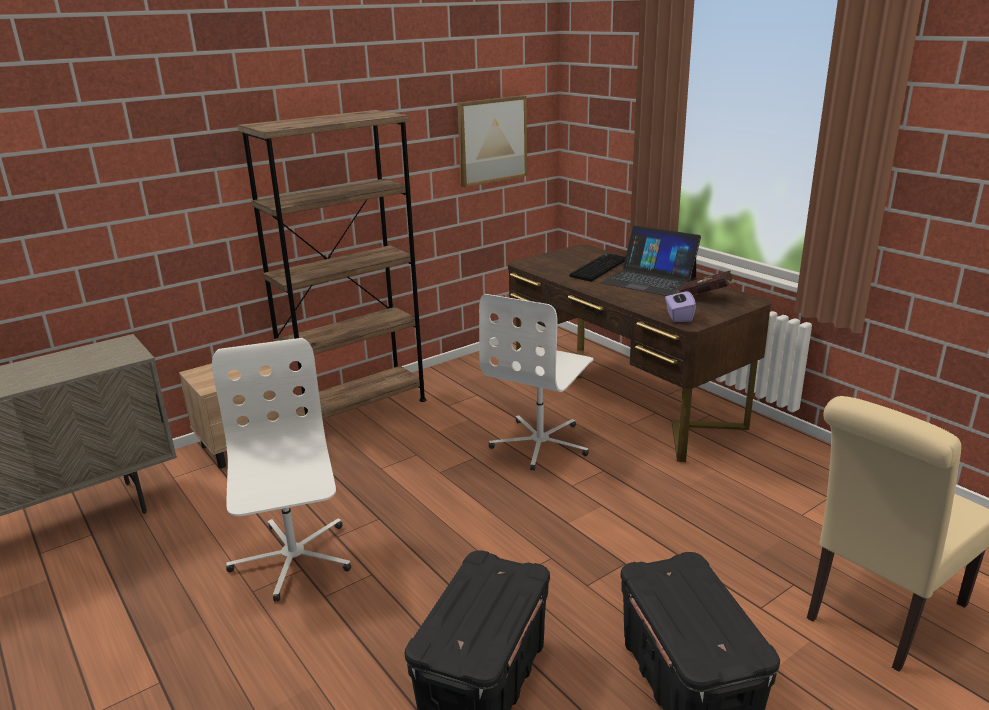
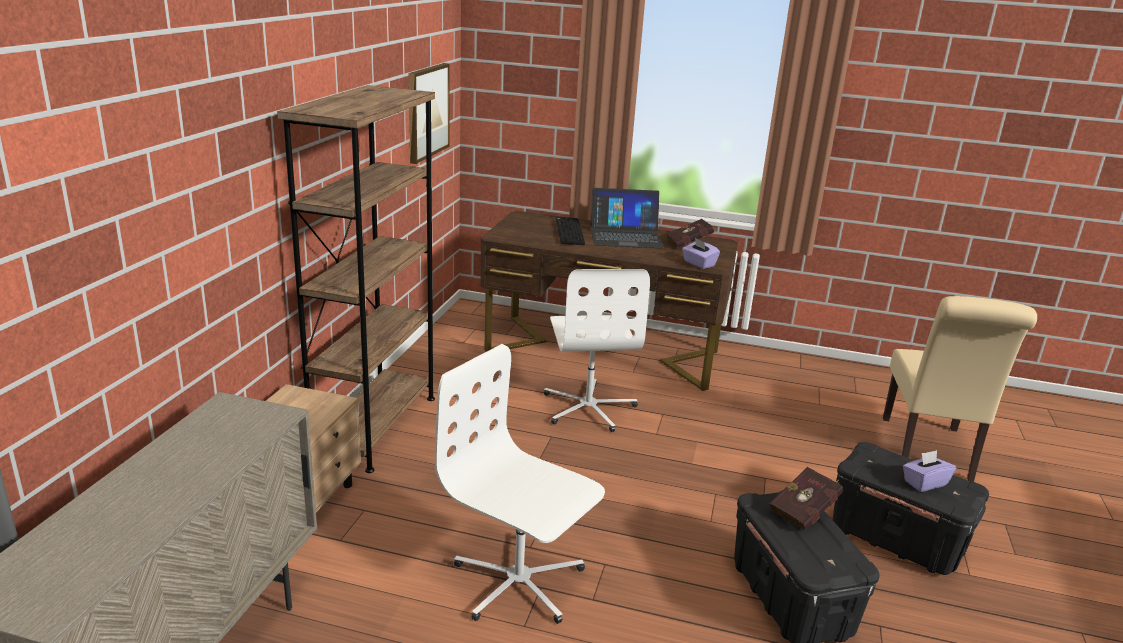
camera: 40 degrees left, 0 degrees up
(510, 590) = (805, 512): none -> red book
(696, 620) = (924, 483): none -> purple tissue box

